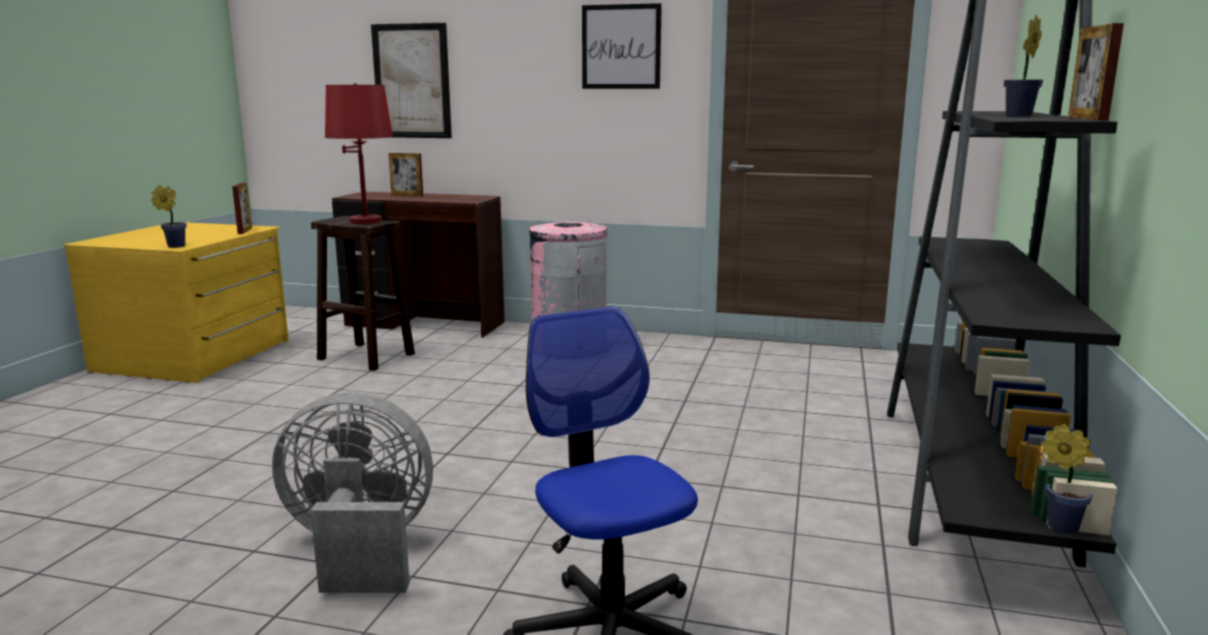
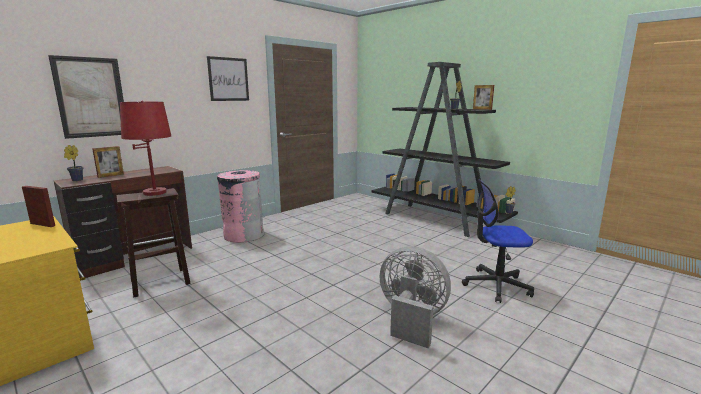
camera: 60 degrees left, 0 degrees up
(174, 246) = (49, 246): potted plant -> potted plant (76, 180)
(359, 550) = (411, 319): grey fan -> grey fan turned 90 degrees clockwise

